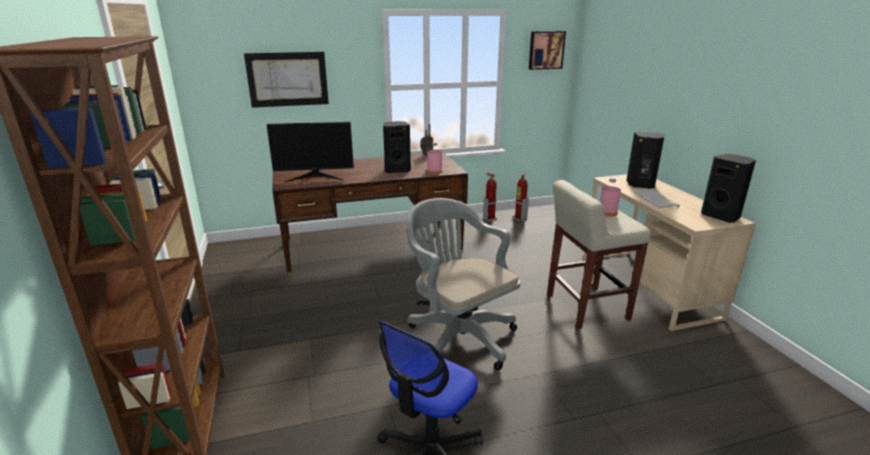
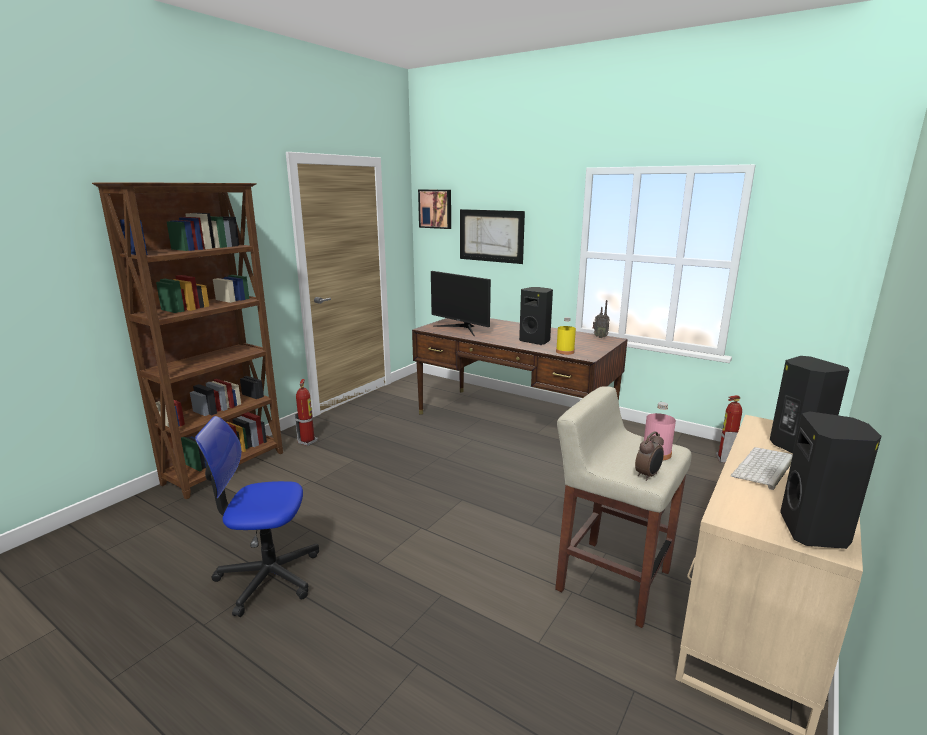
camera: 50 degrees right, 5 degrees down
(434, 171) = (565, 351): pink bottle -> yellow bottle
(458, 336) = (441, 520): grey office chair -> none
(489, 219) = (684, 444): fire extinguisher -> fire extinguisher (308, 441)
(546, 50) = (822, 223): picture -> picture (436, 209)
(630, 224) = (648, 475): none -> alarm clock

